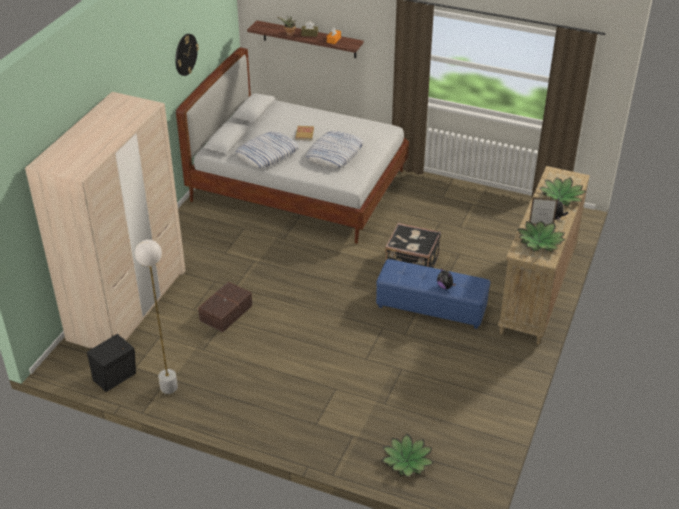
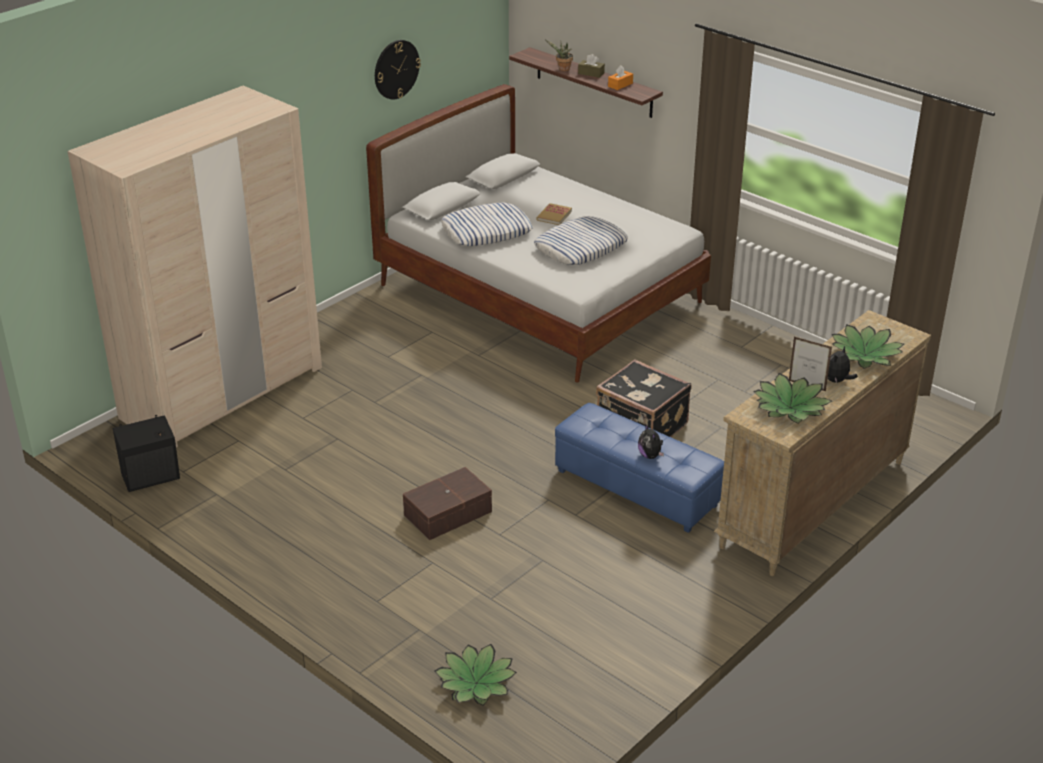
camera: 20 degrees right, 5 degrees down
(168, 388) = (210, 506): white floor lamp -> none
(225, 313) = (341, 431): brown storage box -> brown storage box (446, 513)

